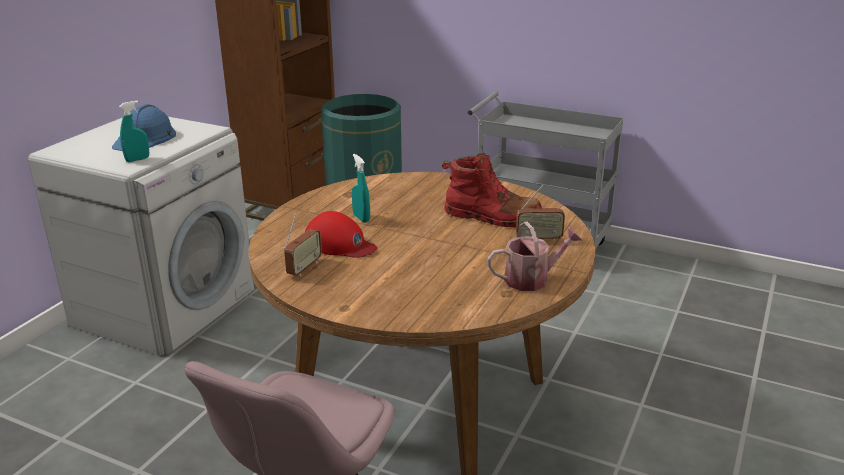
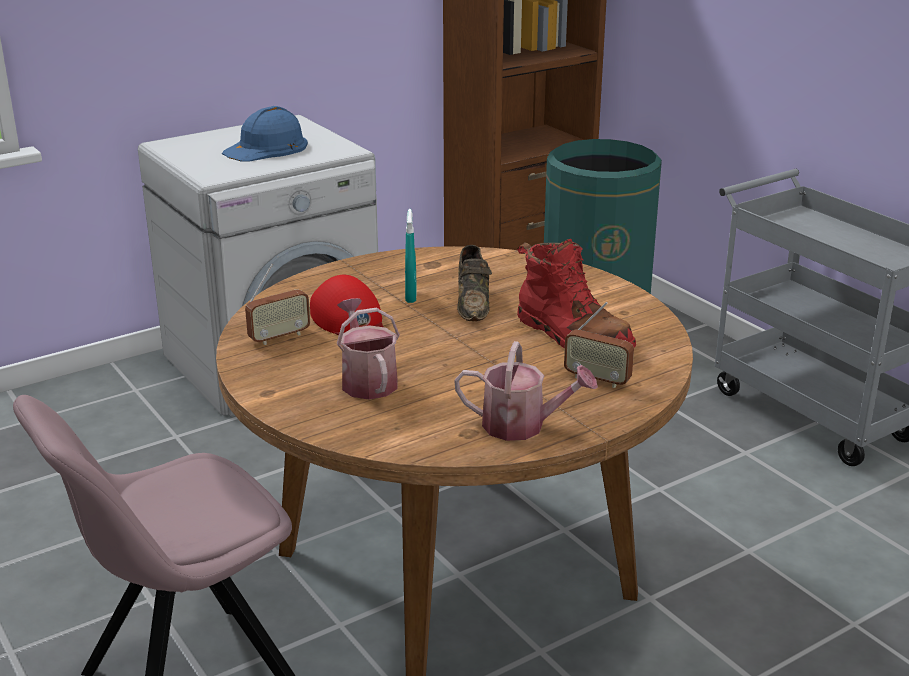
camera: 30 degrees right, 0 degrees up
(137, 159) = (231, 171): turquoise spray bottle -> none
(401, 279) = (367, 380): none -> watering can
(407, 213) = (473, 304): none -> brown shoe

